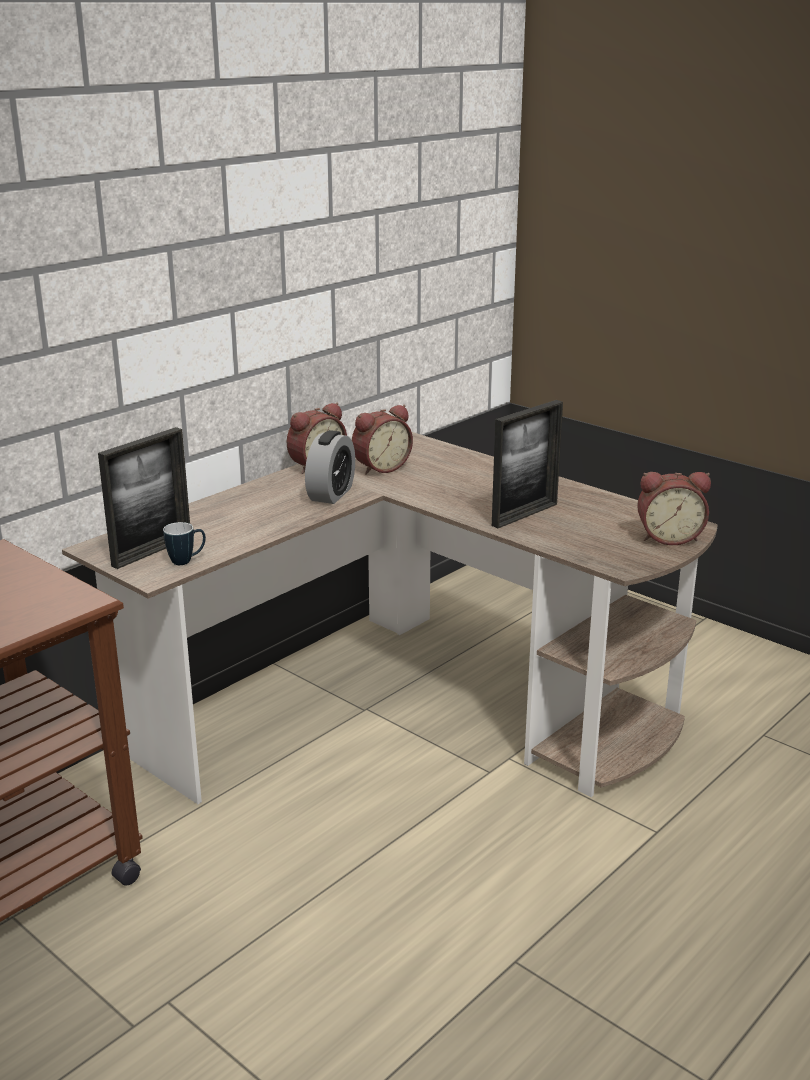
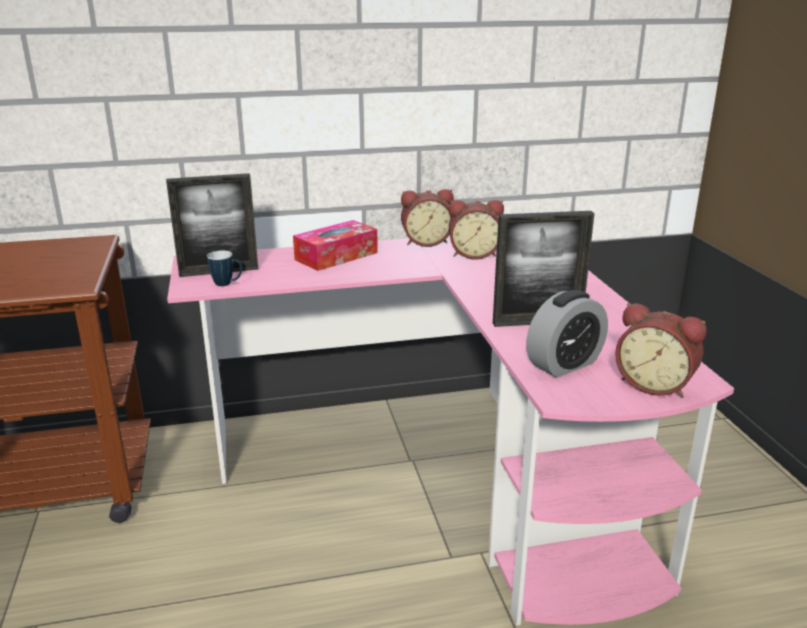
camera: 35 degrees right, 0 degrees up
(250, 503) = (336, 256): none -> tissue box
(331, 494) = (403, 264): alarm clock -> alarm clock (564, 364)
(408, 704) = (447, 469): brown desk -> pink desk

